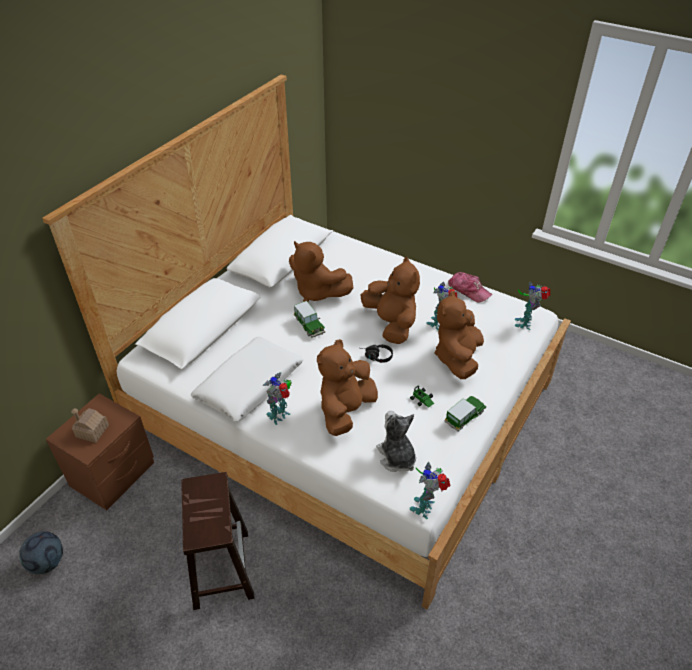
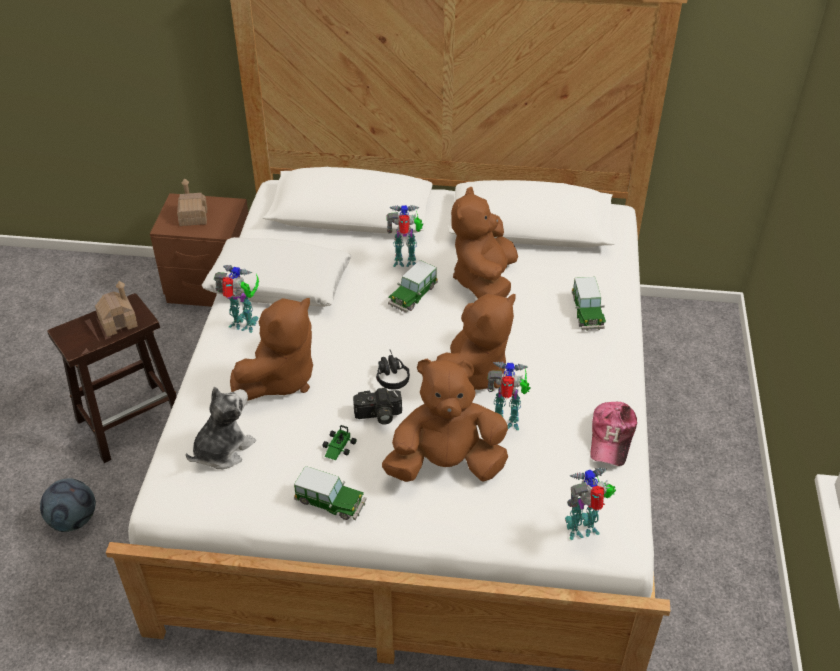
camera: 65 degrees right, 0 degrees up
(47, 562) = (94, 292): football -> football (74, 520)
(209, 498) = (118, 322): none -> toy house
(345, 410) = (280, 378): brown plush toy -> brown plush toy turned 120 degrees clockwise
(371, 264) = (587, 312): none -> toy car
(406, 373) = (378, 415): none -> camera
(425, 507) = (156, 502): toy robot -> toy robot (406, 262)

